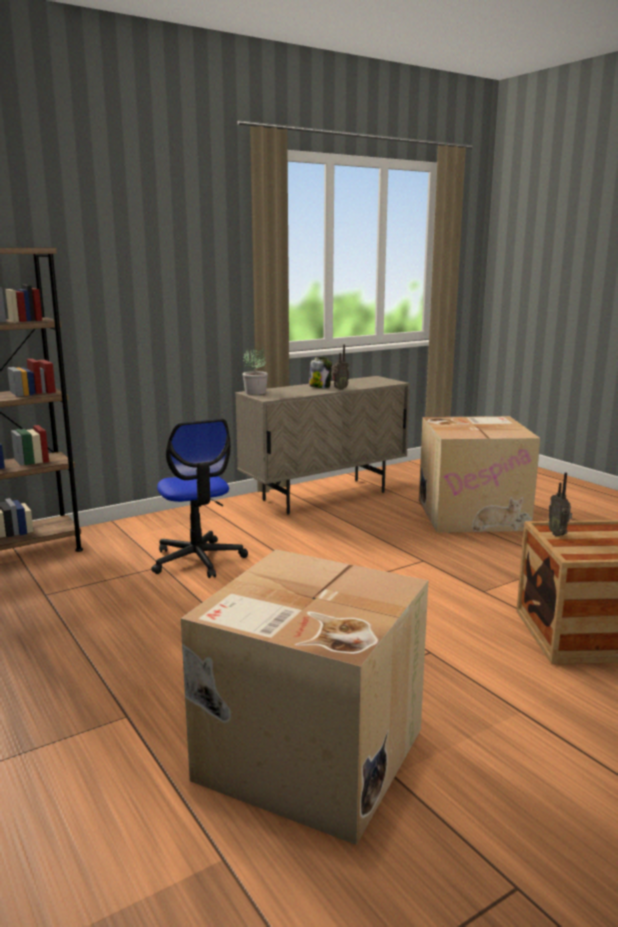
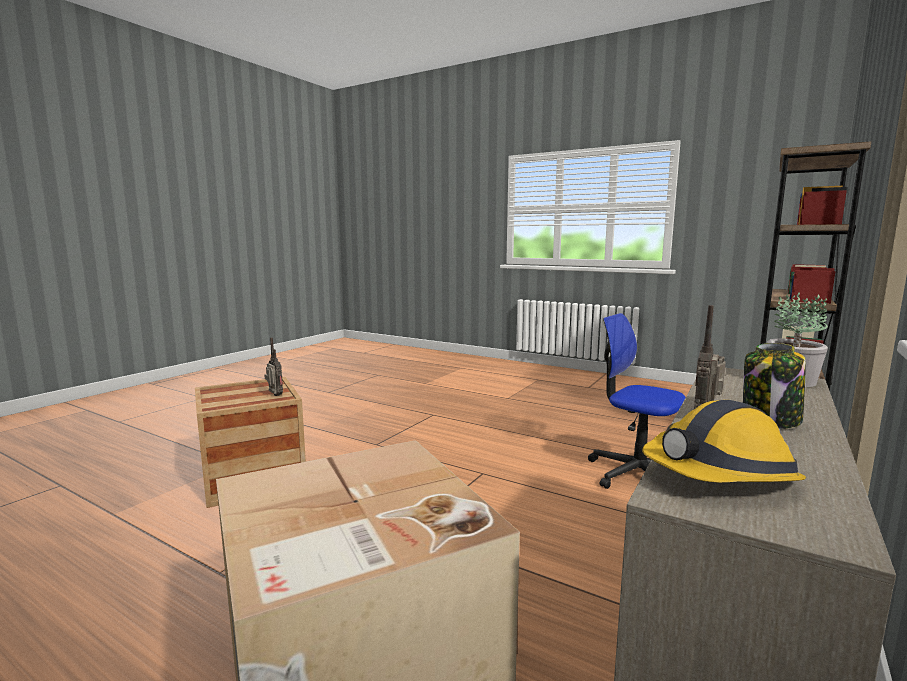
camera: 155 degrees right, 5 degrees down
(307, 755) = (418, 401): cardboard box -> none
(375, 382) = (719, 475): none -> hard hat

